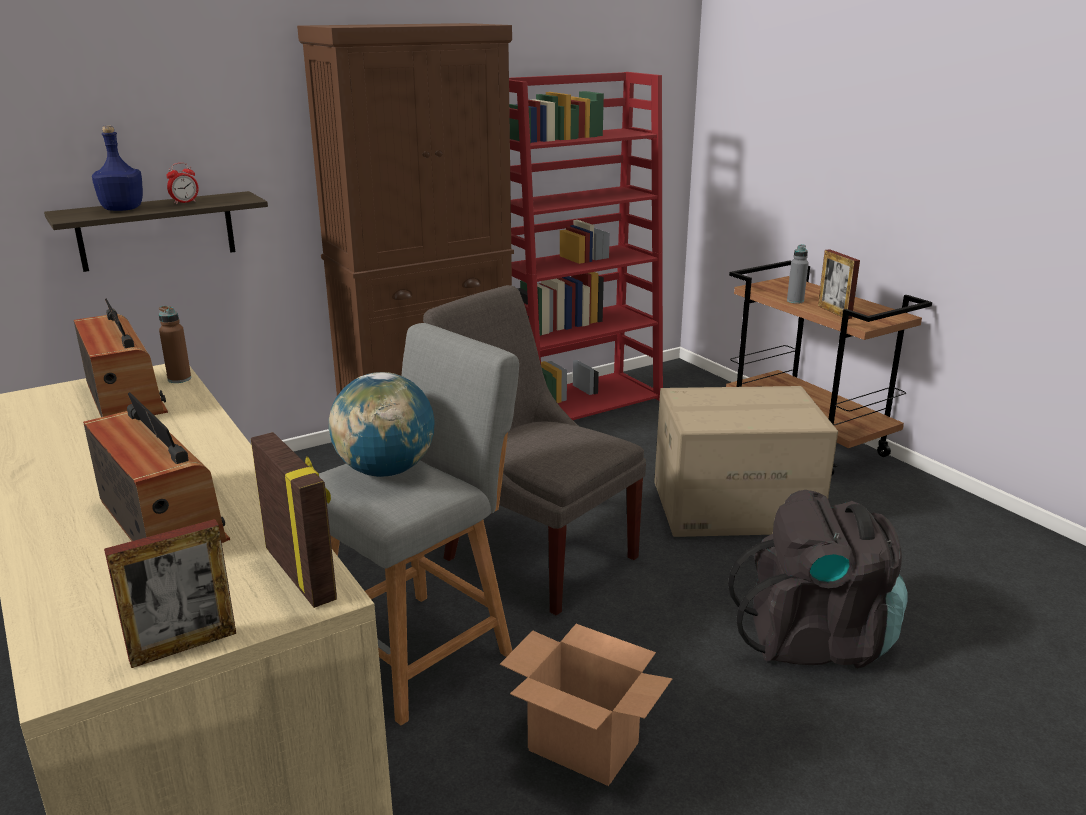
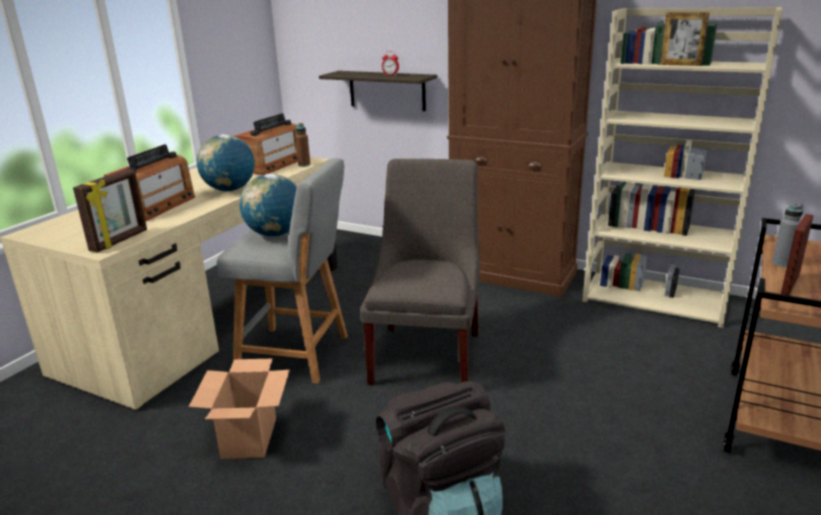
camera: 60 degrees right, 0 degrees up
(123, 209) = (360, 74): blue bottle -> none
(183, 646) = (54, 241): picture frame -> picture frame (680, 65)
(195, 448) = (230, 190): none -> globe
(581, 401) = (656, 298): red bookcase -> beige bookcase
(734, 506) = (595, 414): cardboard box -> none

